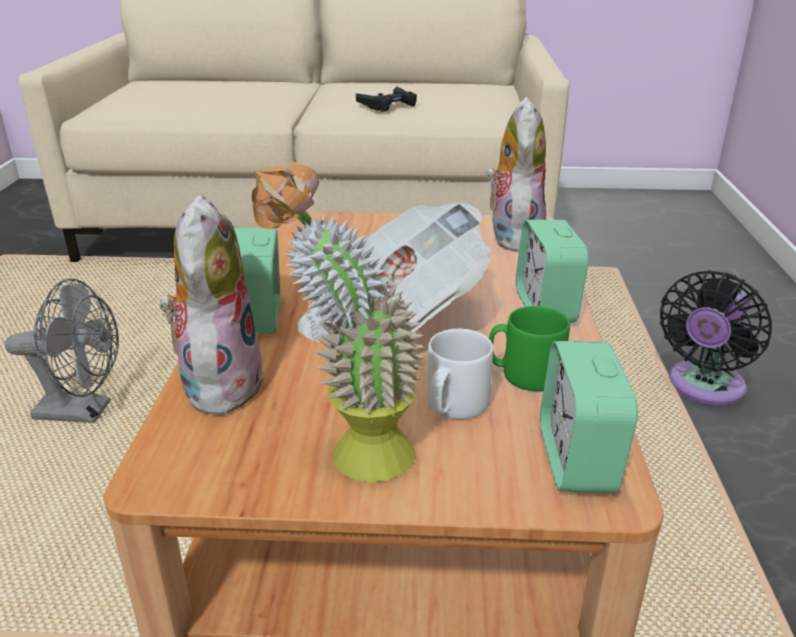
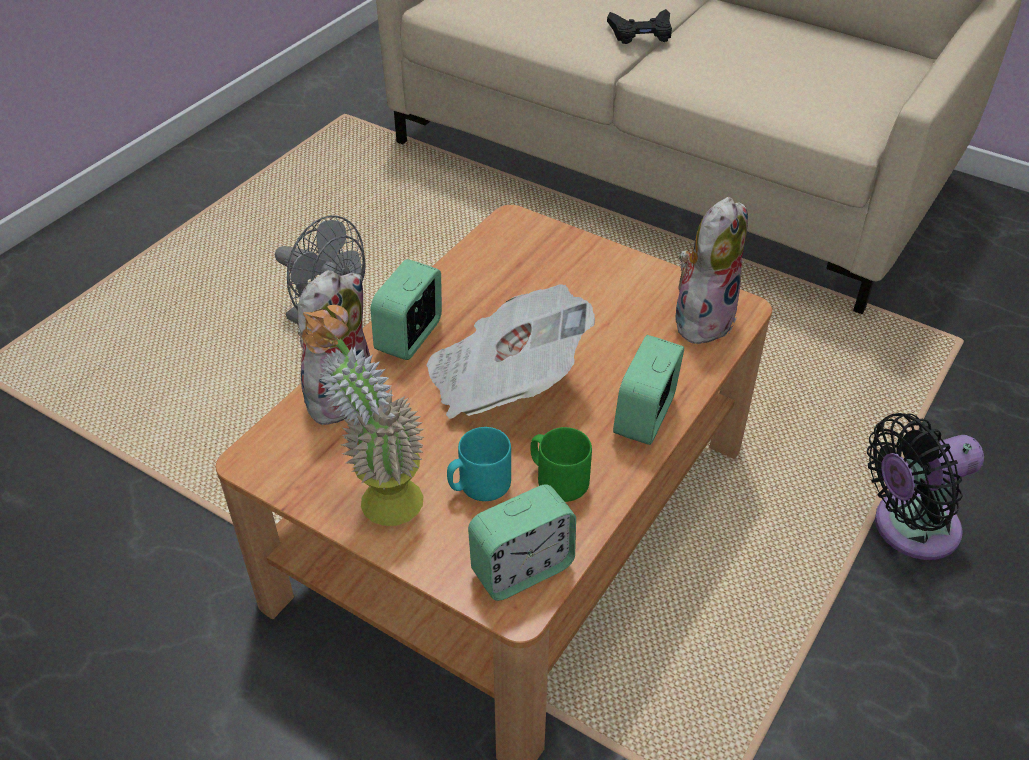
camera: 30 degrees right, 15 degrees up
(388, 105) = (736, 73): black game controller -> black game controller (641, 33)
(453, 406) = (479, 485): white mug -> turquoise mug
(577, 459) = (522, 569): alarm clock -> alarm clock turned 150 degrees counterclockwise

